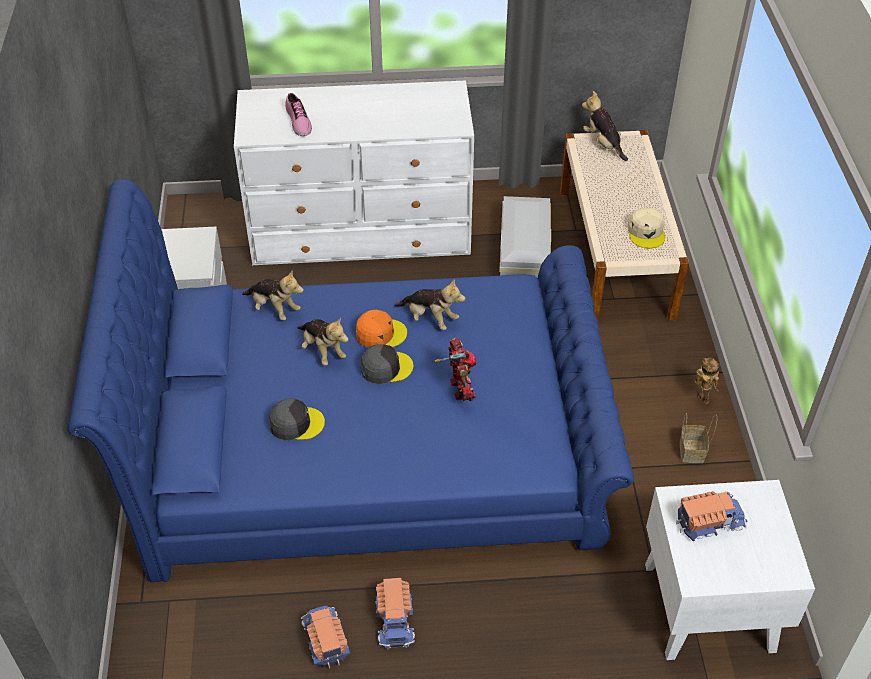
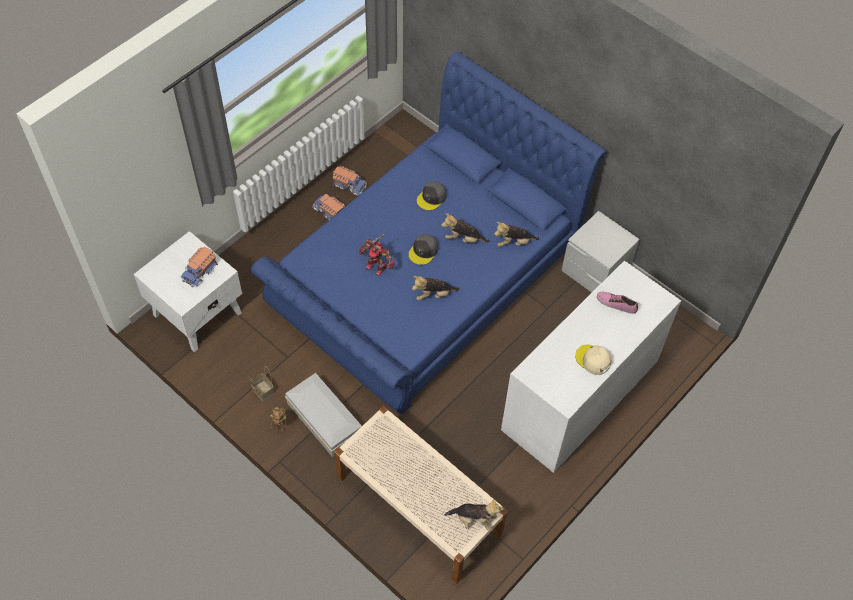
camera: 135 degrees right, 10 degrees up
(380, 333) = (447, 267): orange cap -> none
(523, 250) = (474, 459): white storage box -> white storage box (324, 418)
(646, 232) = (378, 456): beige cap -> beige cap (593, 360)

